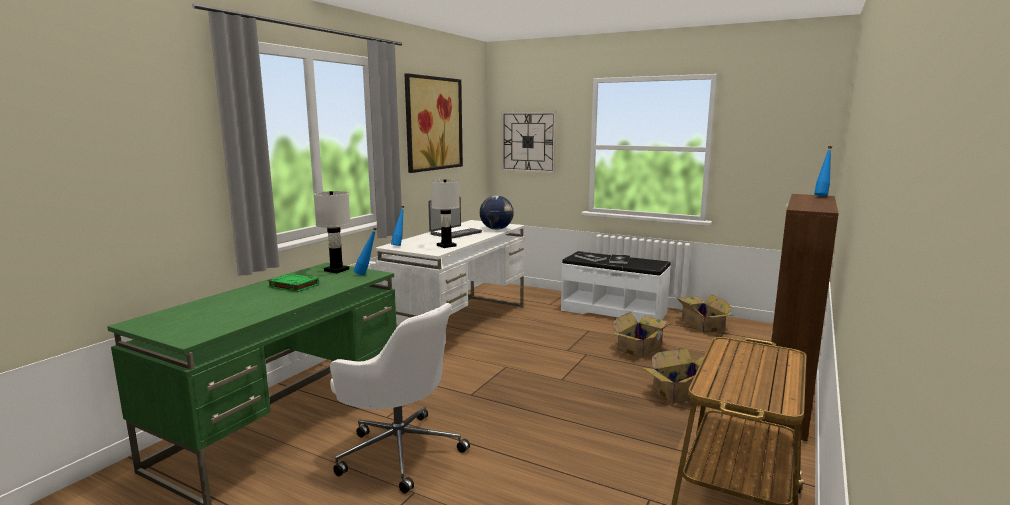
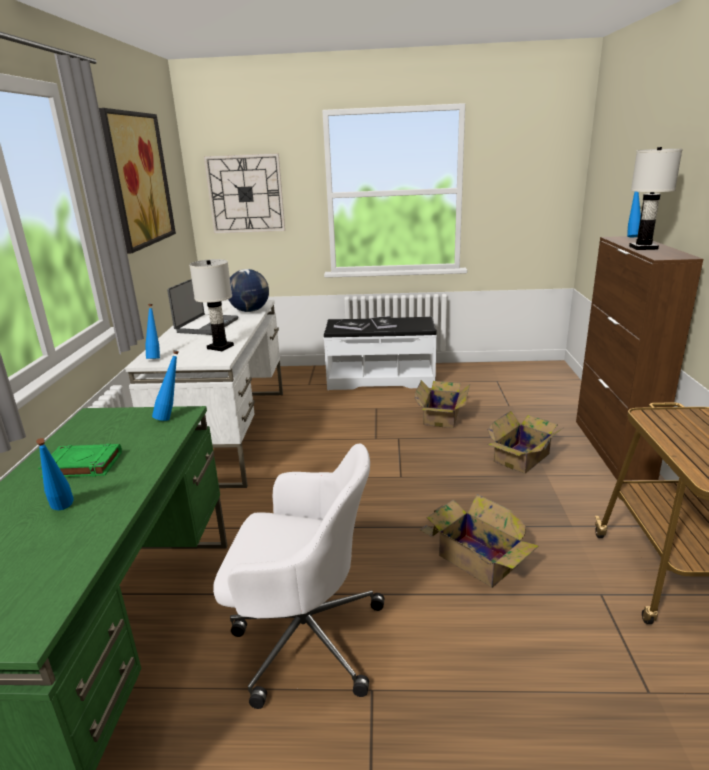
camera: 25 degrees left, 10 degrees up
(260, 301) = (63, 511): none -> blue bottle
(336, 270) = (116, 419): white table lamp -> white table lamp (642, 248)
(701, 324) = (472, 376): cardboard box -> cardboard box (475, 558)

